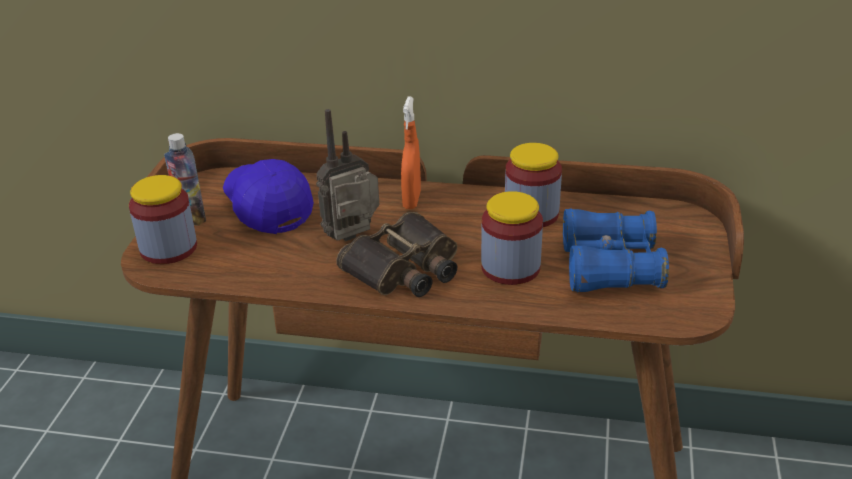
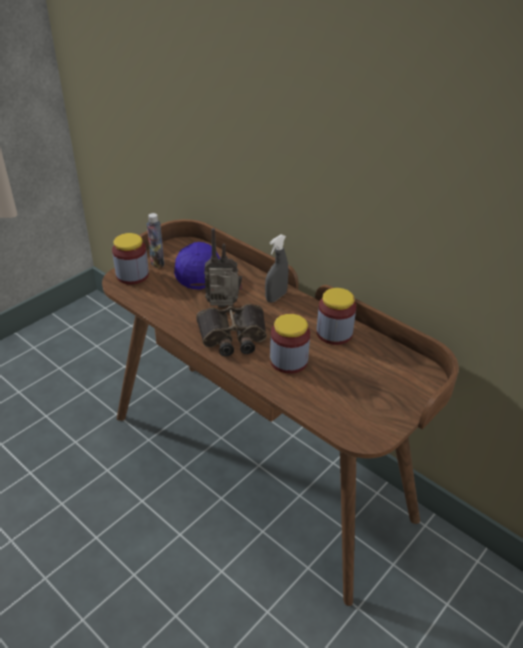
camera: 30 degrees right, 5 degrees up
(411, 200) = (276, 297): orange spray bottle -> grey spray bottle
(610, 267) = (345, 386): blue binoculars -> none

